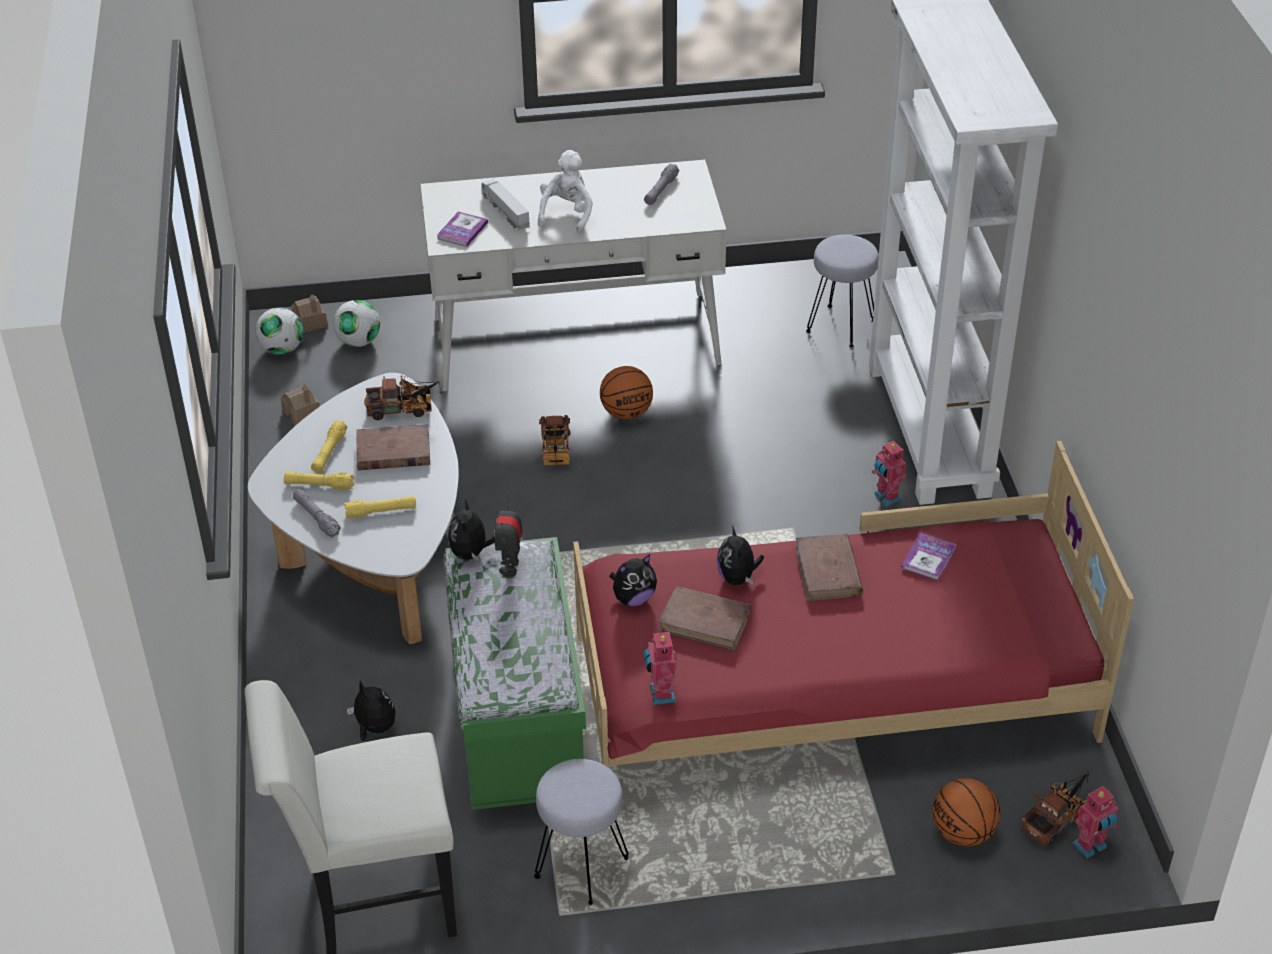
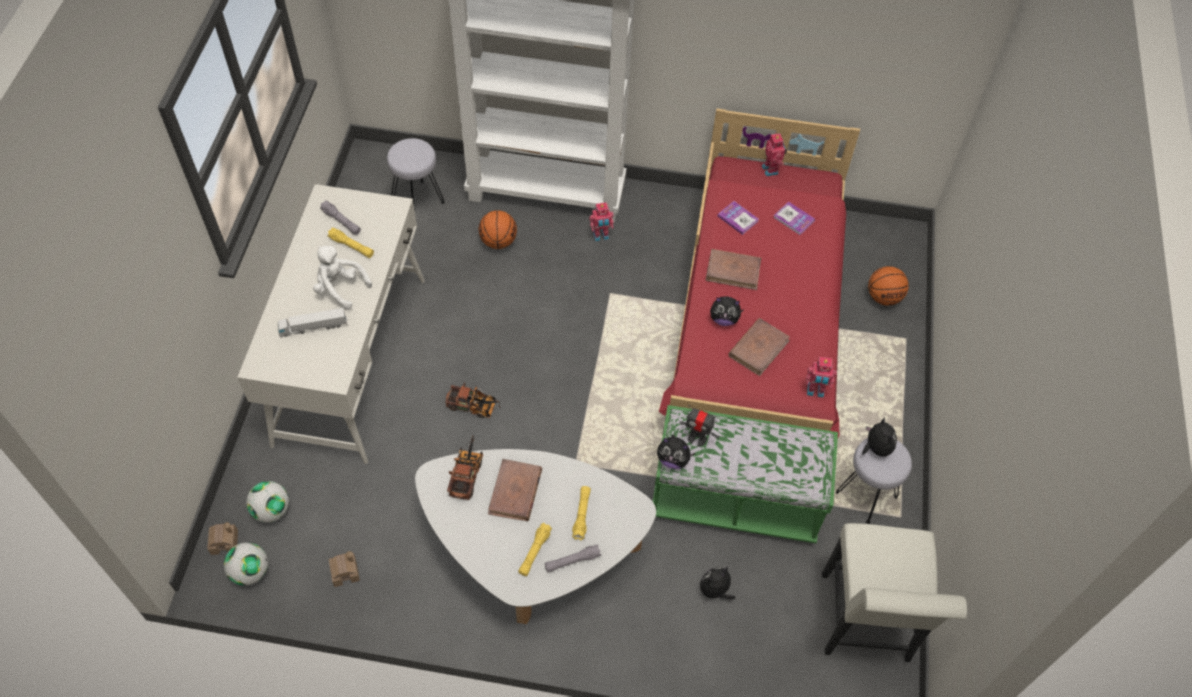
camera: 75 degrees left, 15 degrees up
(329, 452) = (498, 537): yellow flashlight -> yellow flashlight (352, 246)
(462, 230) = (324, 363): book -> book (793, 219)
(626, 413) = (451, 351): basketball -> basketball (498, 241)
(633, 598) = (724, 381): plush toy -> plush toy (876, 448)
(1058, 818) = (883, 251): toy truck -> none
(1091, 847) = (906, 245): toy robot -> toy robot (771, 169)

